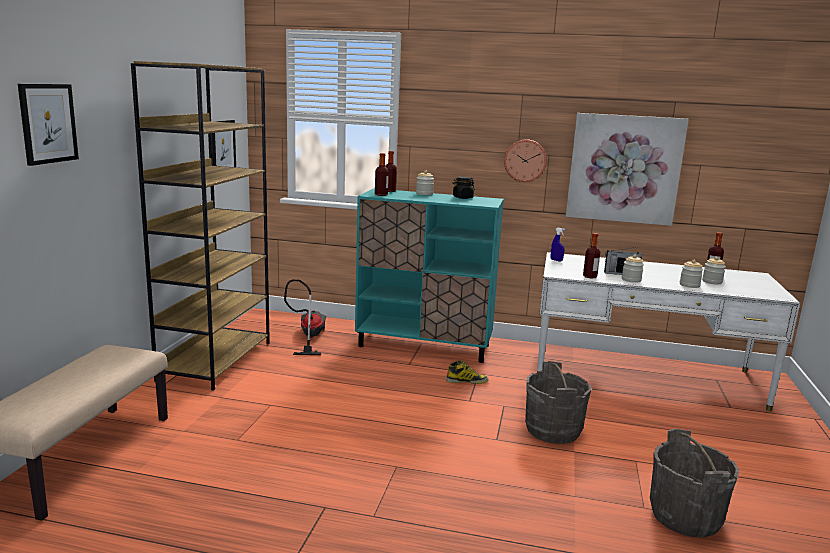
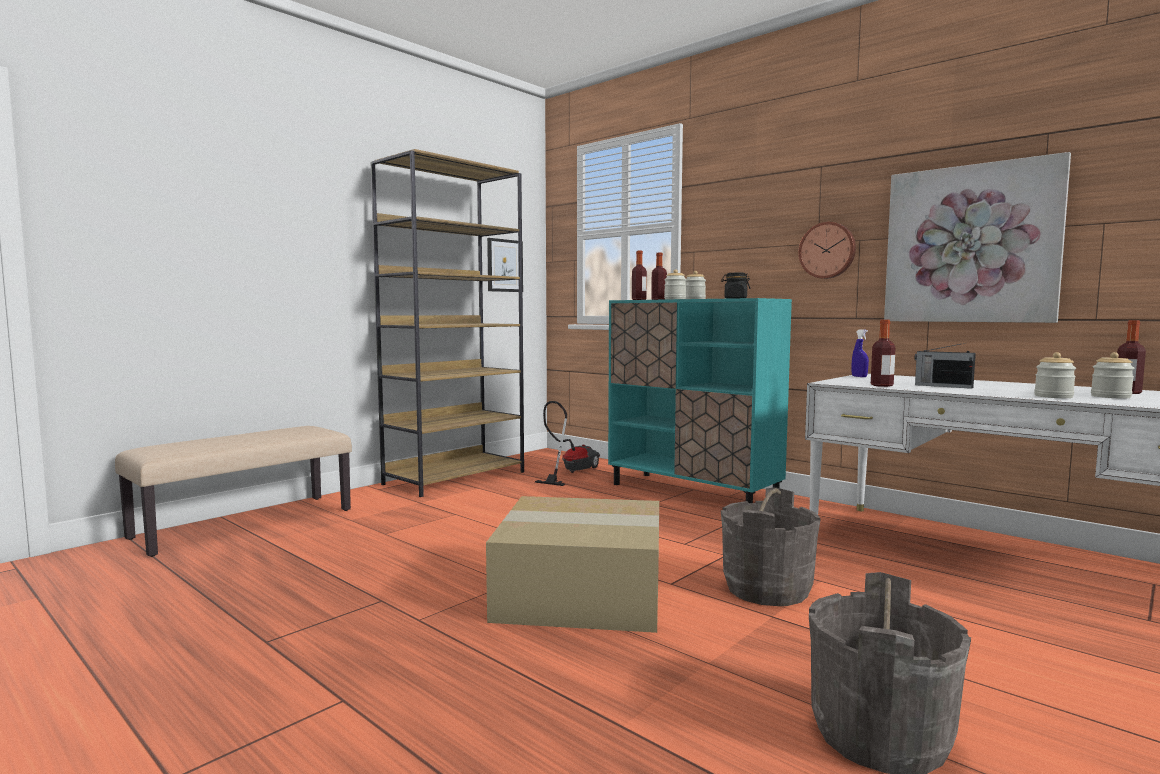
camera: 30 degrees right, 10 degrees down
(48, 123) = (264, 203): picture -> none
(452, 460) = (584, 591): none -> cardboard box
(467, 381) = (705, 527): boot -> none
(631, 280) = (948, 389): jar -> jar (675, 299)

